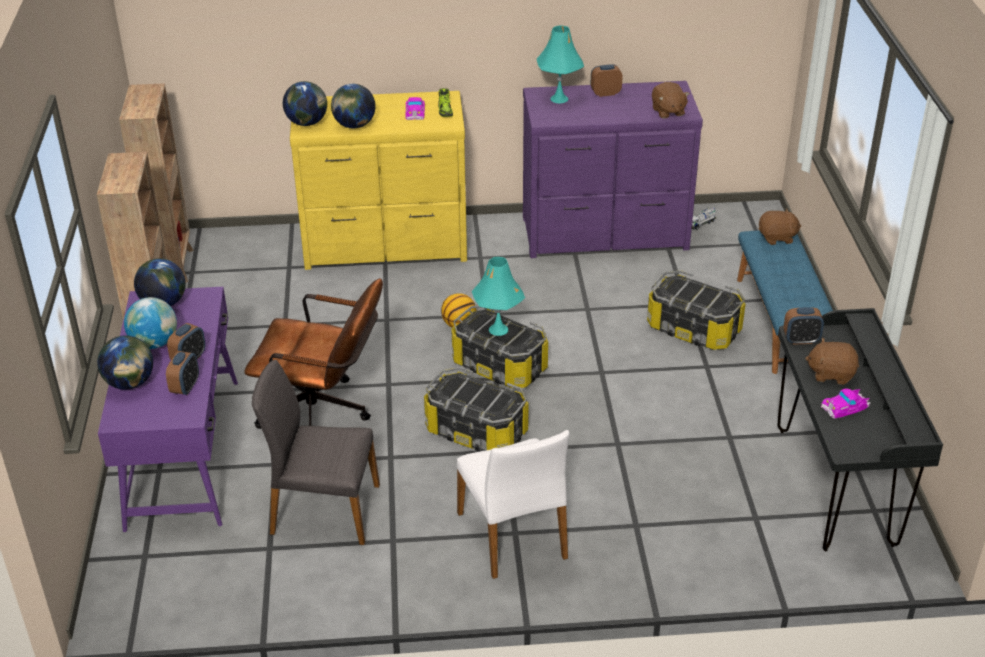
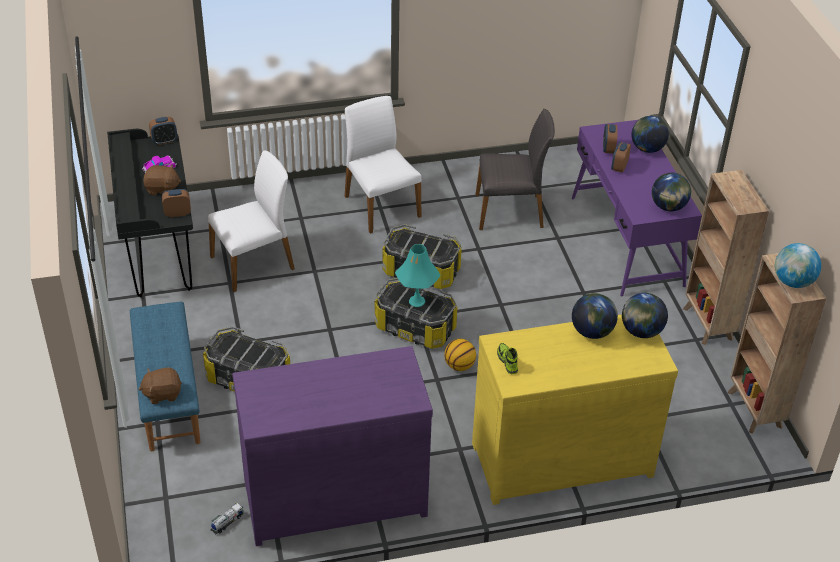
camera: 170 degrees right, 5 degrees up
(154, 343) = (651, 176): globe -> globe (793, 282)
(323, 414) = (540, 276): brown office chair -> none
(415, 111) = (538, 358): toy car -> none
(559, 99) = (389, 392): turquoise table lamp -> none
(605, 93) = (338, 406): alarm clock -> alarm clock (164, 141)
(668, 111) = (269, 380): brown plush toy -> none
(700, 461) = (254, 263): none -> white chair

